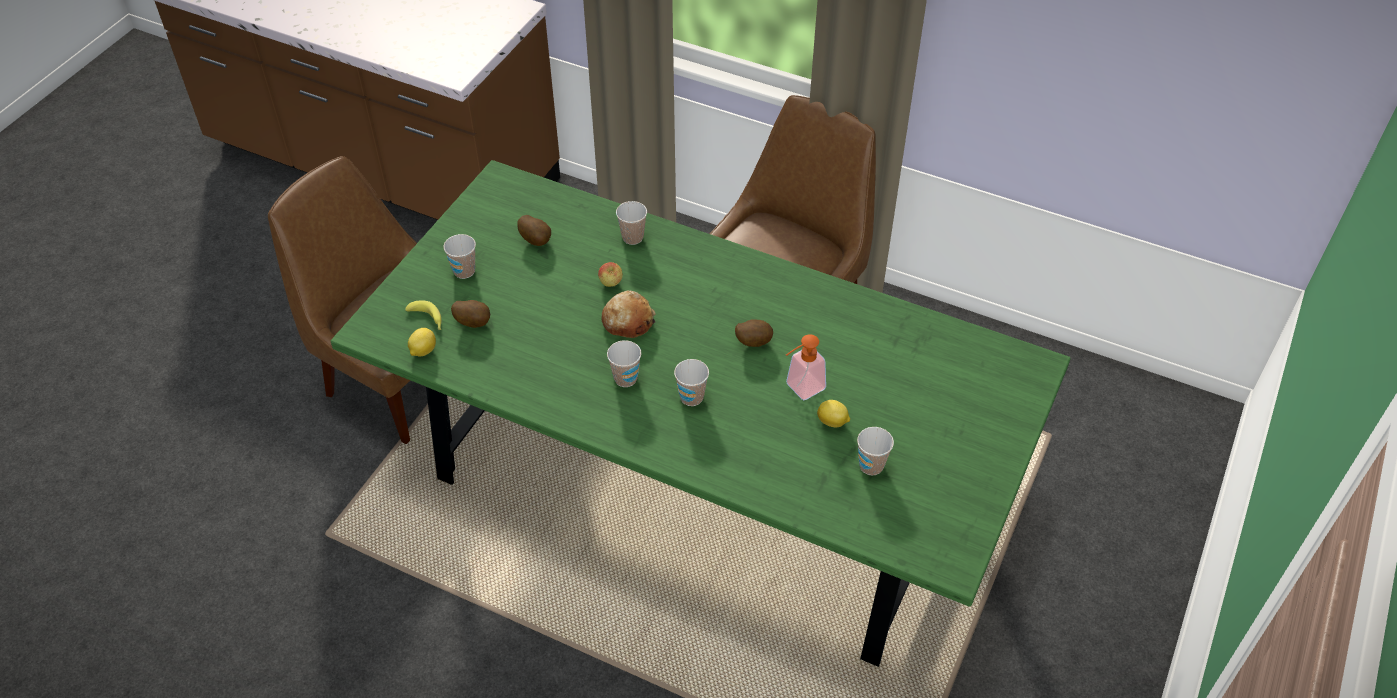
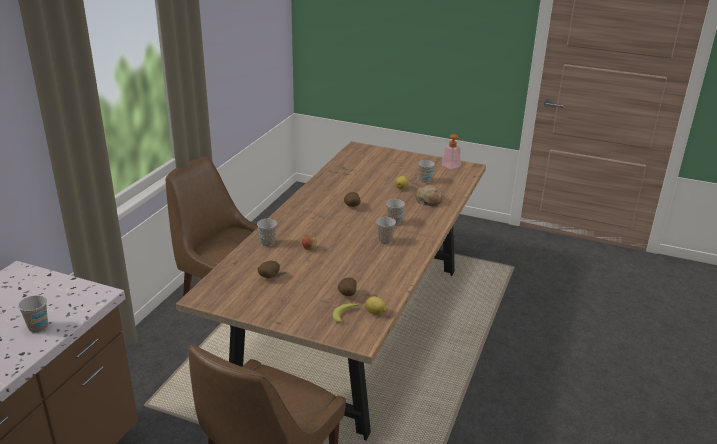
camera: 95 degrees left, 20 degrees down
(464, 271) = (298, 303): cup -> cup (38, 327)
(628, 321) = (340, 242): bread -> bread (428, 200)
(698, 483) = (356, 326): green dining table -> brown dining table
(800, 389) = (382, 195): soap dispenser -> soap dispenser (453, 167)

